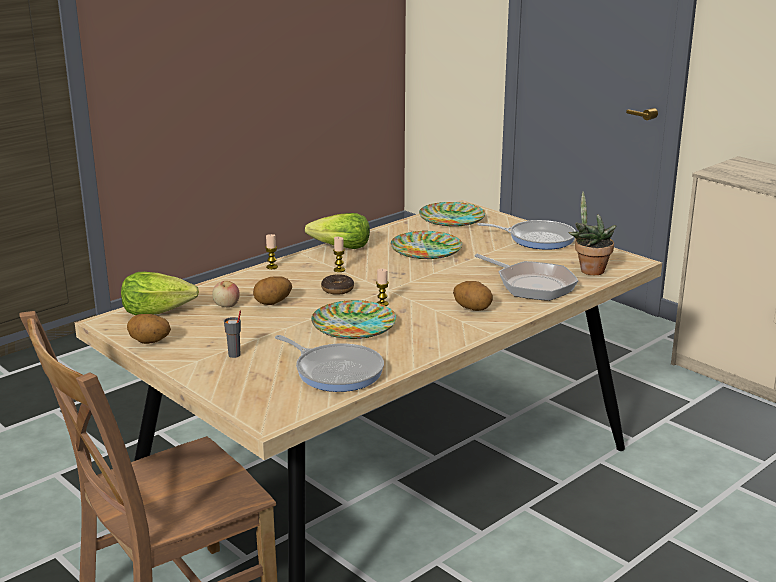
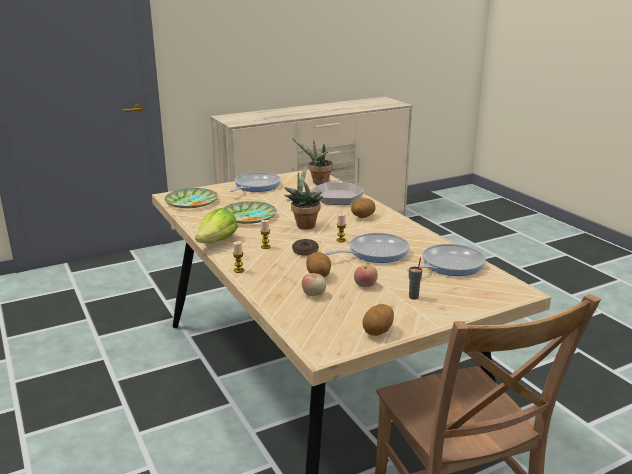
camera: 75 degrees left, 0 degrees up
(158, 311) = (309, 325): lettuce -> none
(257, 327) = (365, 285): none -> apple
(354, 325) = (375, 252): plate -> frying pan
(419, 280) = (304, 225): none -> potted plant

